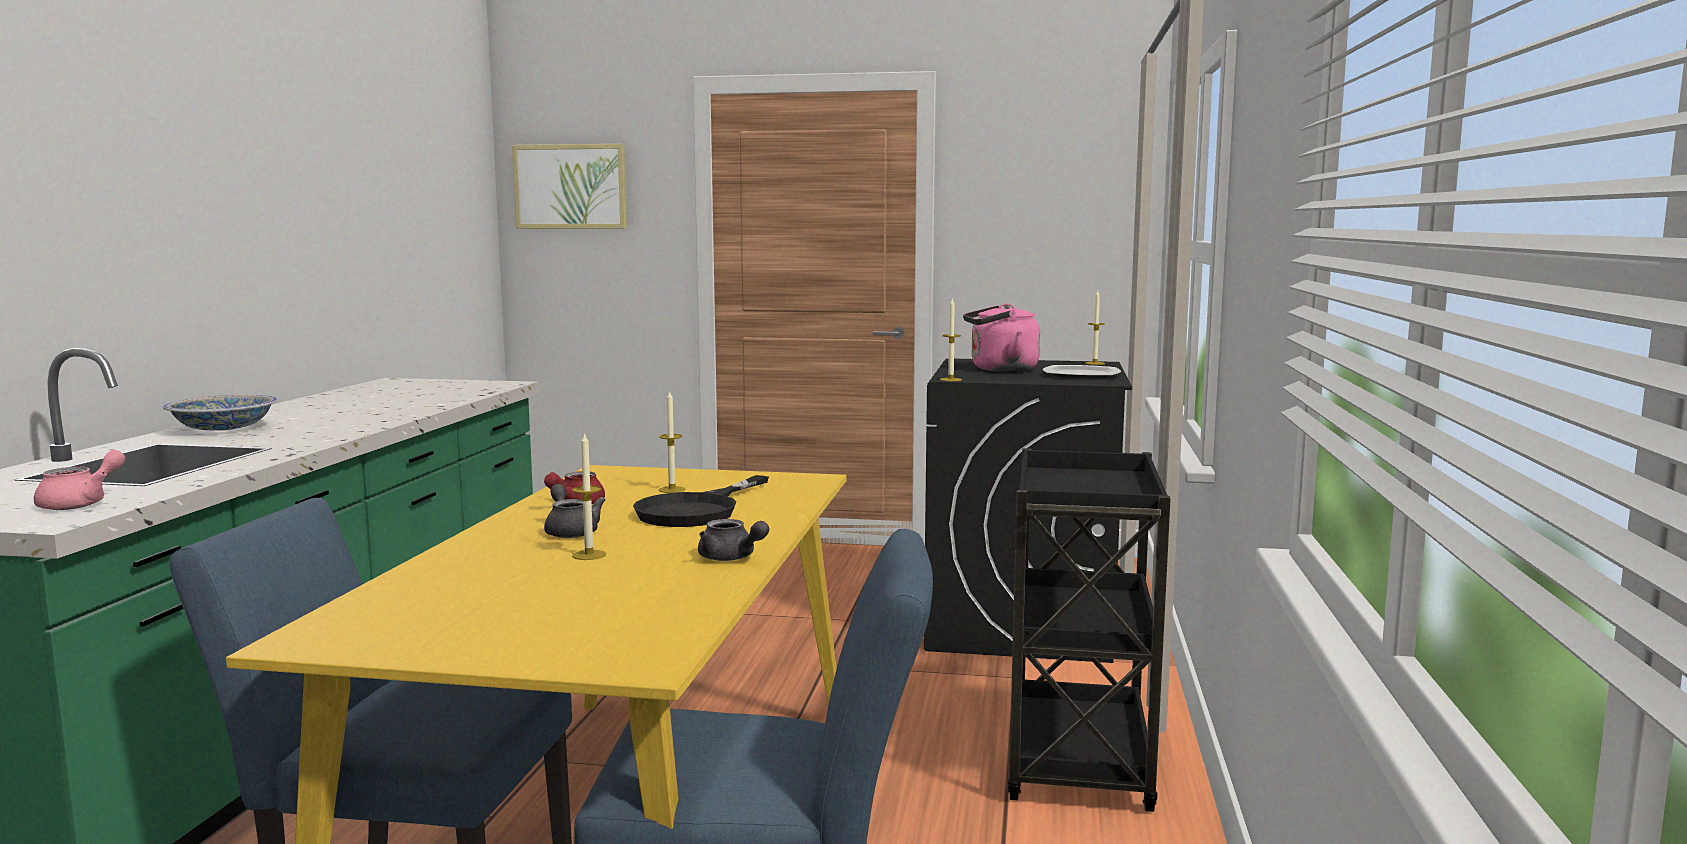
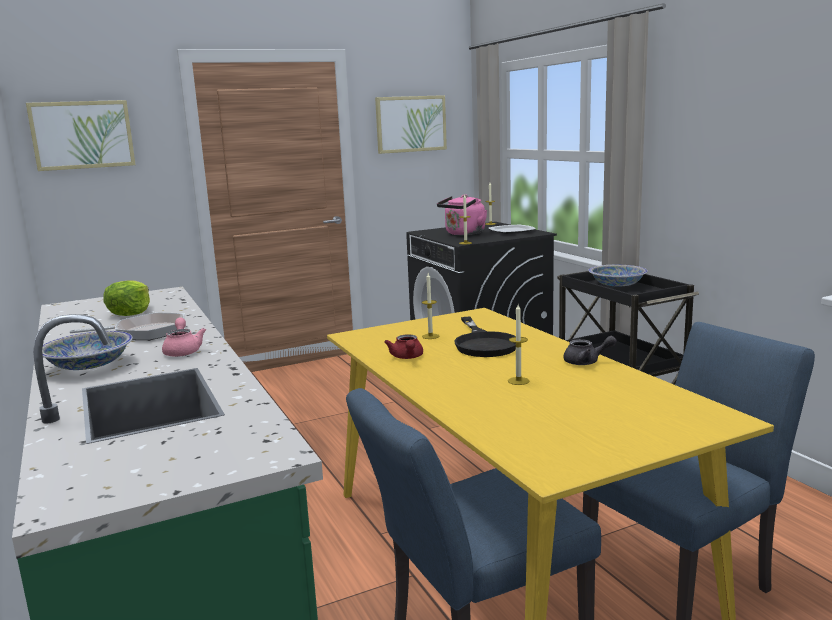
camera: 35 degrees left, 5 degrees up
(82, 503) = (238, 438): pink teapot -> pink teapot (183, 351)
(354, 413) = (145, 332): none -> frying pan
(411, 395) = (130, 312): none -> lettuce
(570, 531) = (462, 372): grey teapot -> none
(1041, 190) = (411, 124): none -> picture
(1098, 481) = (617, 285): none -> bowl

